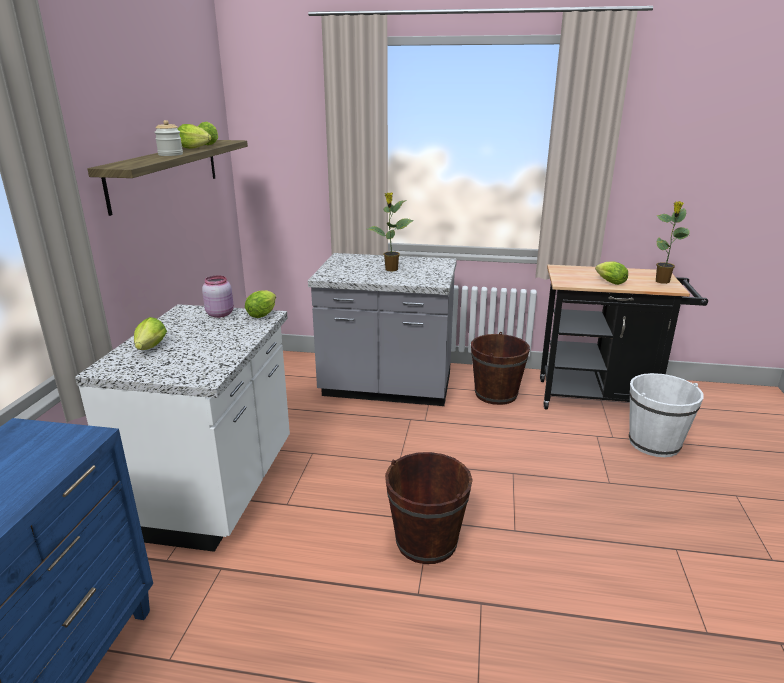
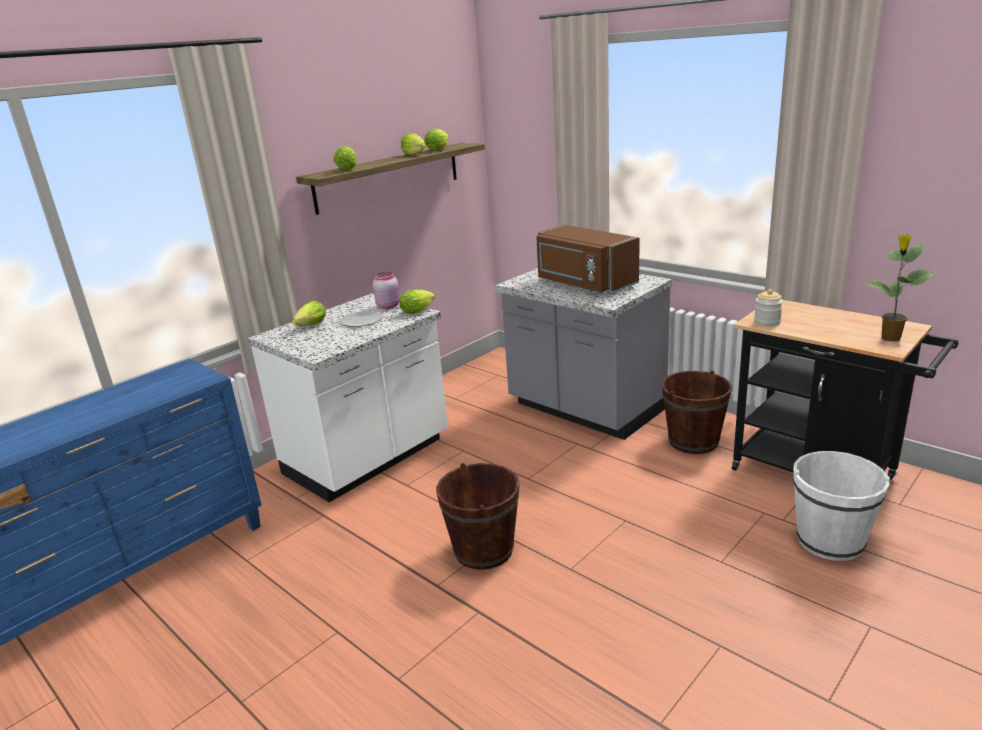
camera: 35 degrees right, 0 degrees up
(170, 154) = (380, 162): jar -> jar (767, 322)
(209, 333) = (361, 320): none -> plate
(391, 269) = (584, 283): potted plant -> brown microwave
(608, 282) = (813, 329): lettuce -> lettuce (348, 169)

